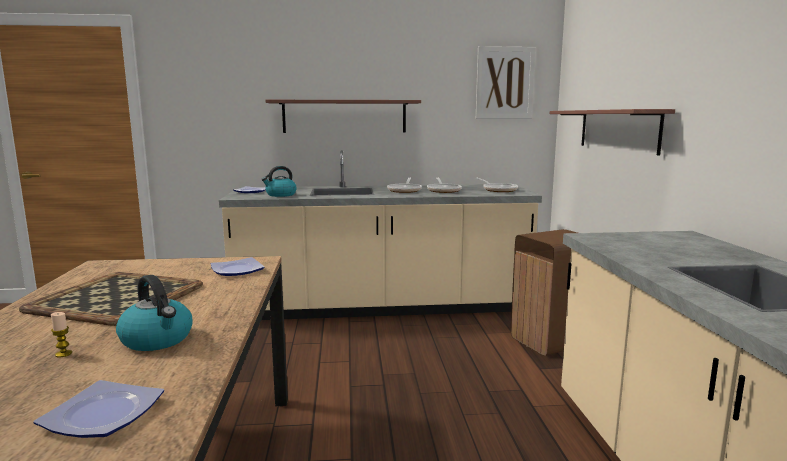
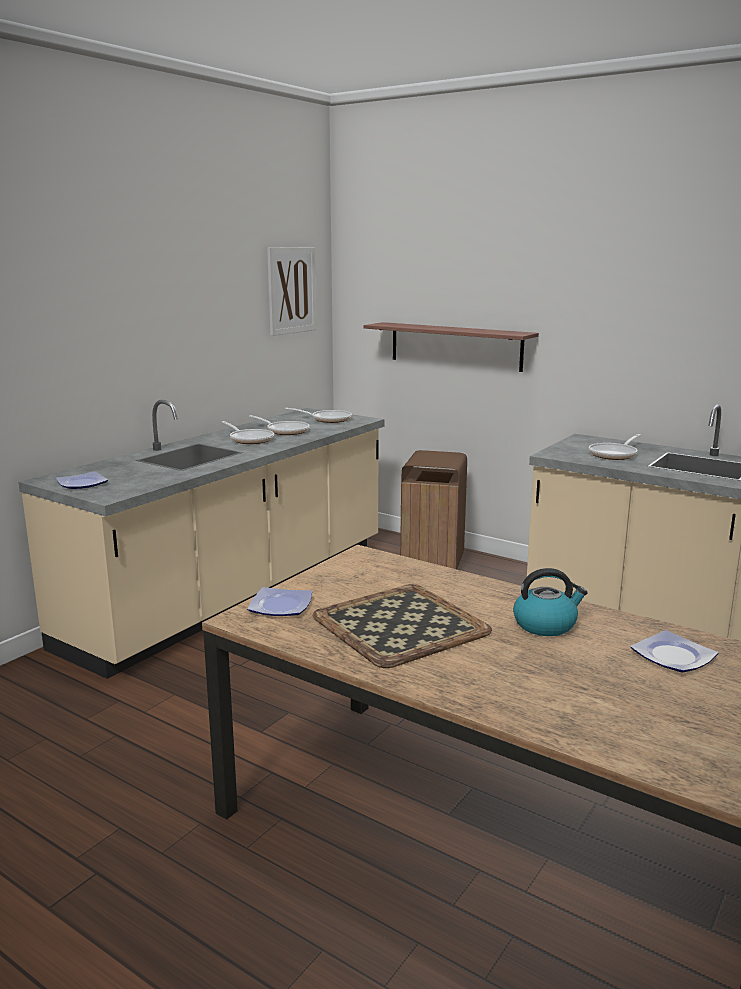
camera: 50 degrees left, 5 degrees up
(63, 354) = (538, 659): candle -> none
(236, 271) = (384, 568): plate -> plate (281, 607)
(280, 195) = (146, 478): kettle -> none
(344, 116) = (143, 350): shelf -> none
(667, 251) = (615, 454): none -> frying pan

